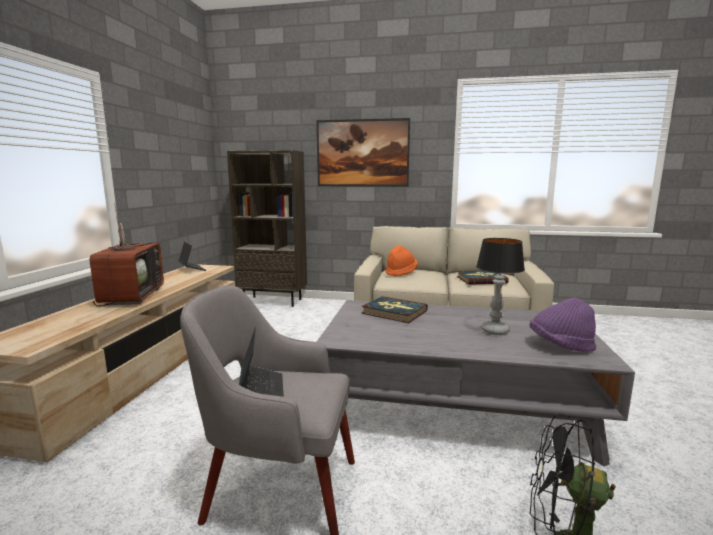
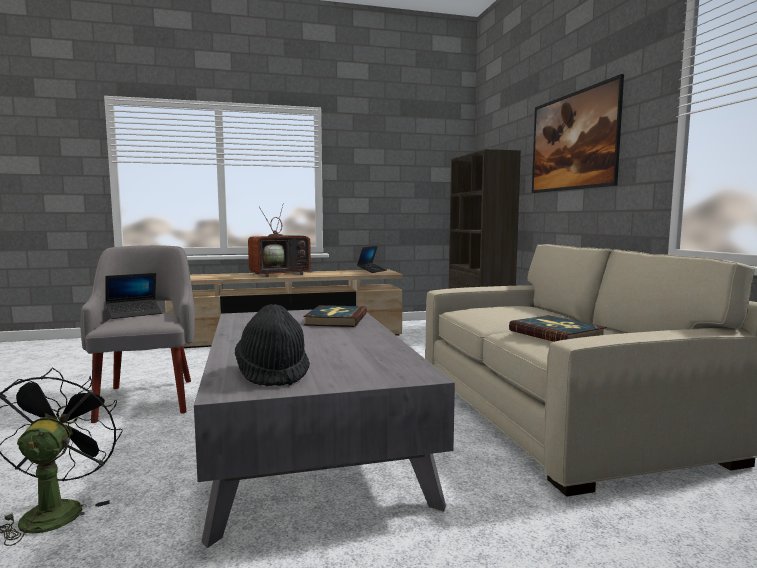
camera: 65 degrees right, 5 degrees down
(401, 273) = (509, 308): orange hat -> none
(494, 330) = (308, 349): table lamp -> none
(560, 345) = (273, 373): purple hat -> black hat

